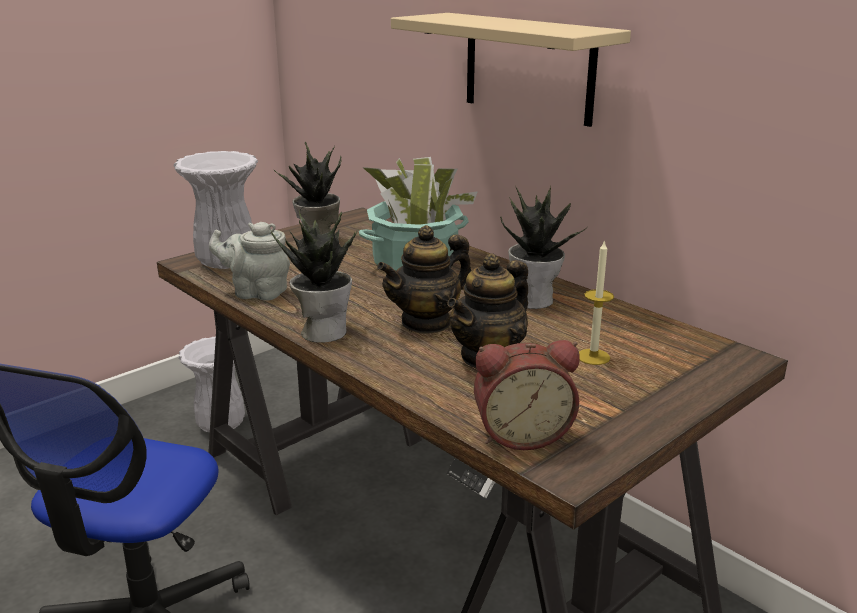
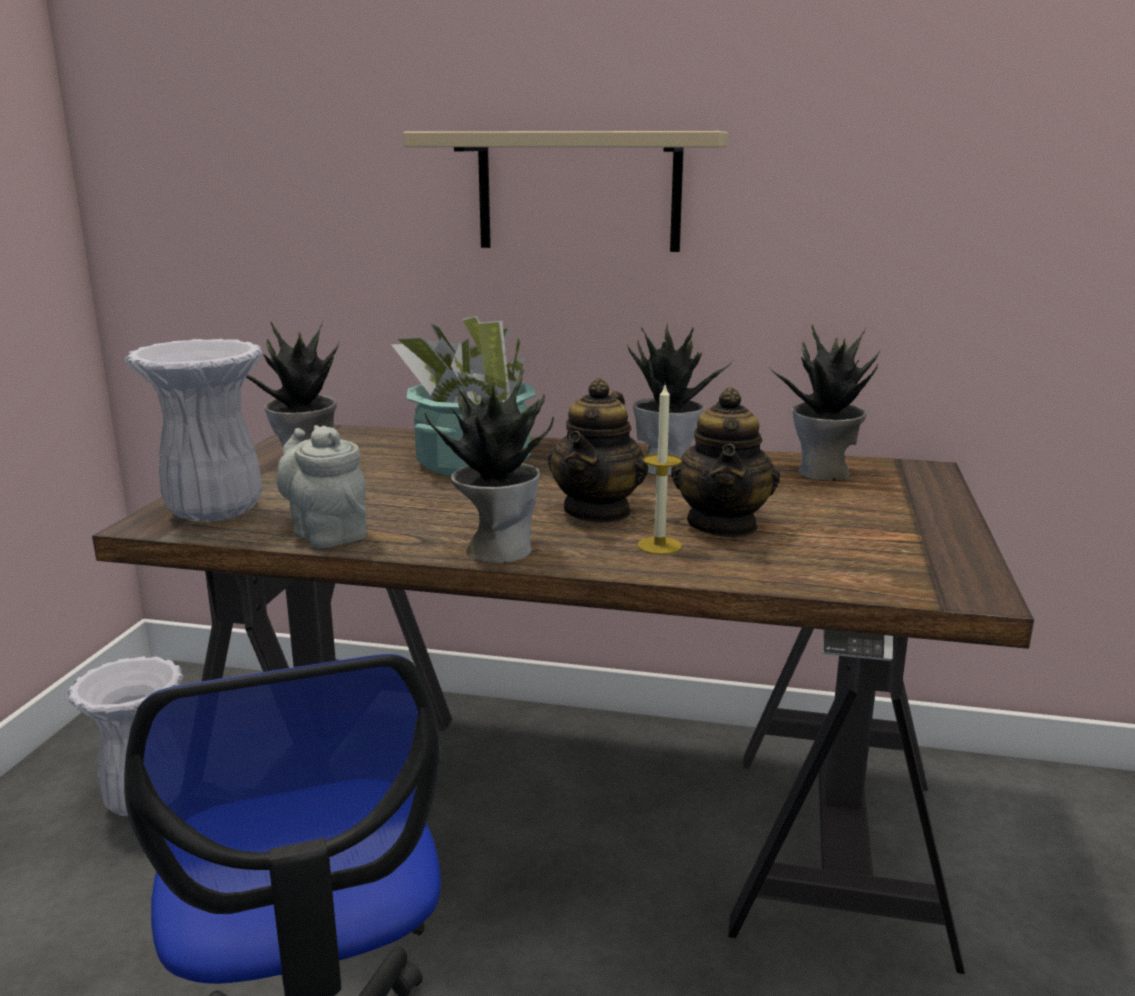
camera: 35 degrees left, 5 degrees down
(256, 292) = (326, 533): grey teapot -> grey teapot turned 75 degrees clockwise
(521, 434) = (880, 578): alarm clock -> none
(593, 357) = (812, 499): candle -> candle (659, 546)
(644, 337) = (822, 473): none -> potted plant

